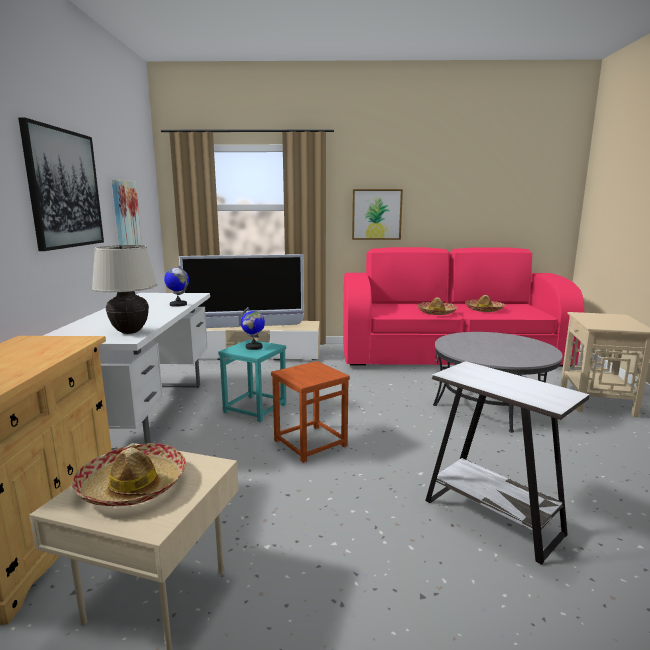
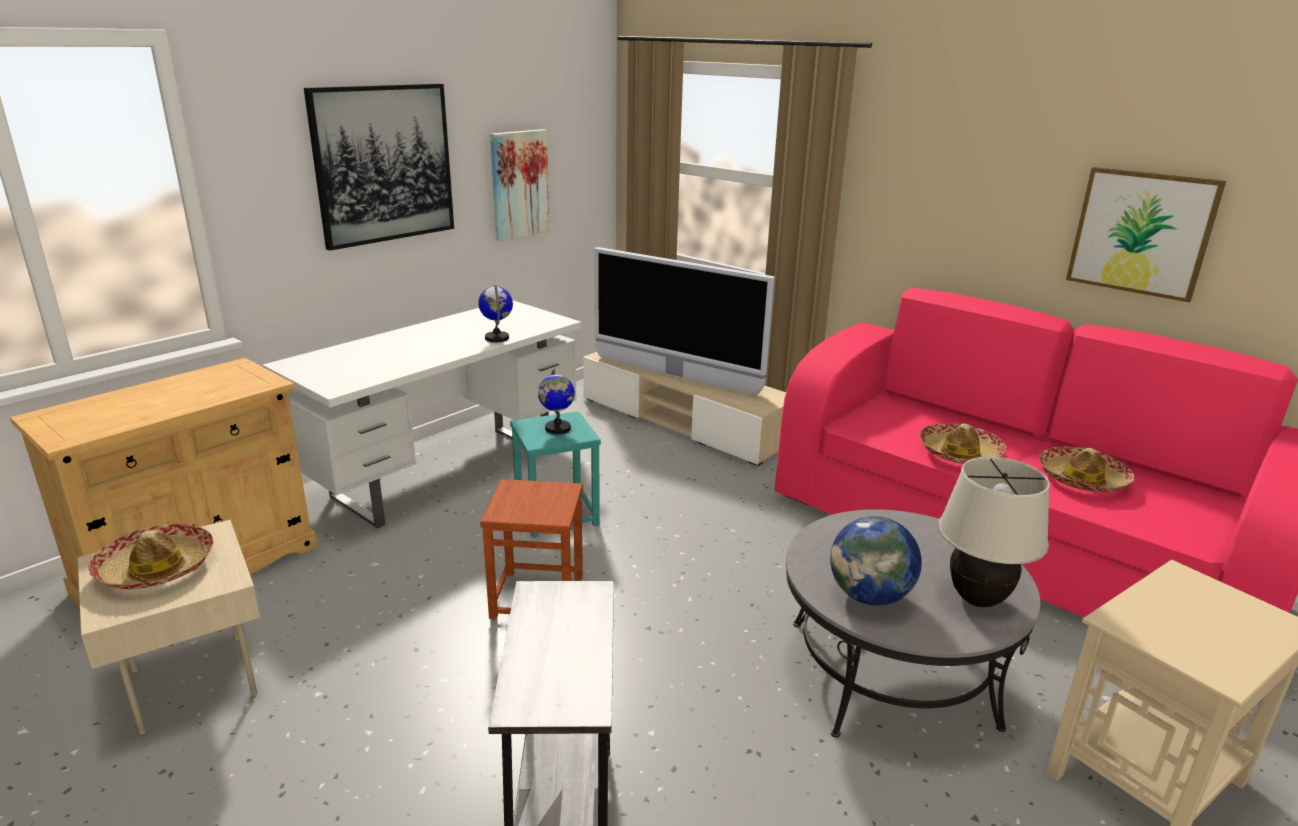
camera: 40 degrees right, 10 degrees up
(130, 332) = (359, 376): beige table lamp -> beige table lamp (977, 600)
(376, 214) = (941, 220): picture -> picture (1141, 233)
(503, 356) = (870, 596): none -> globe

